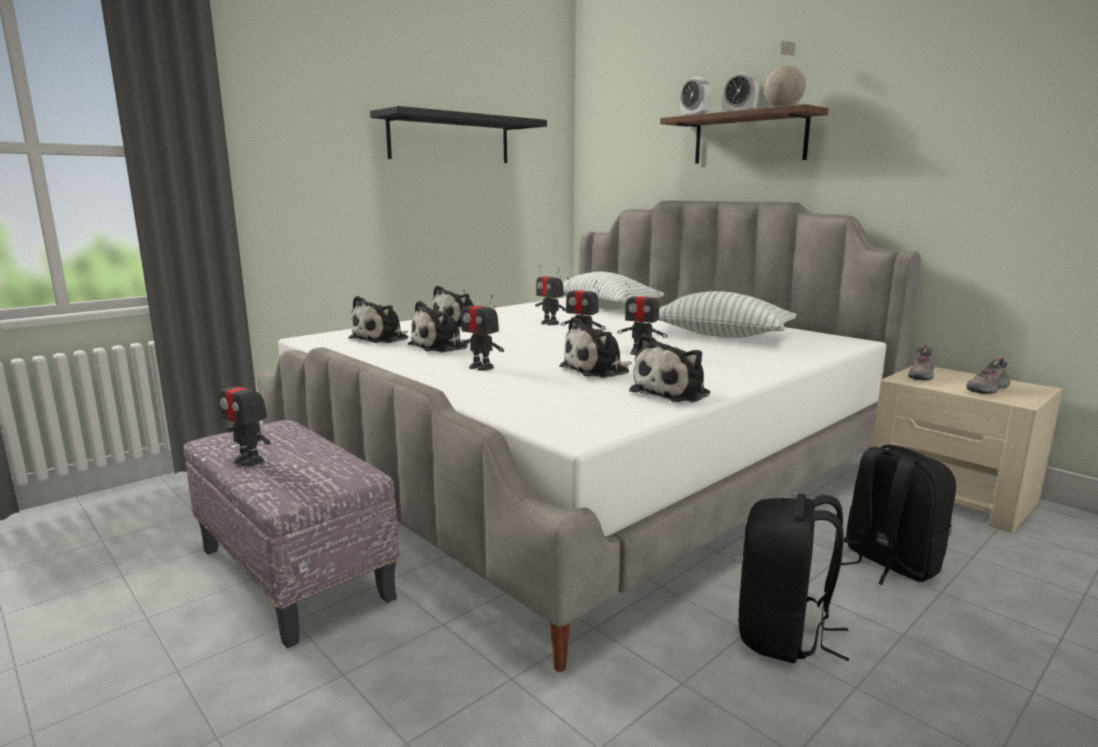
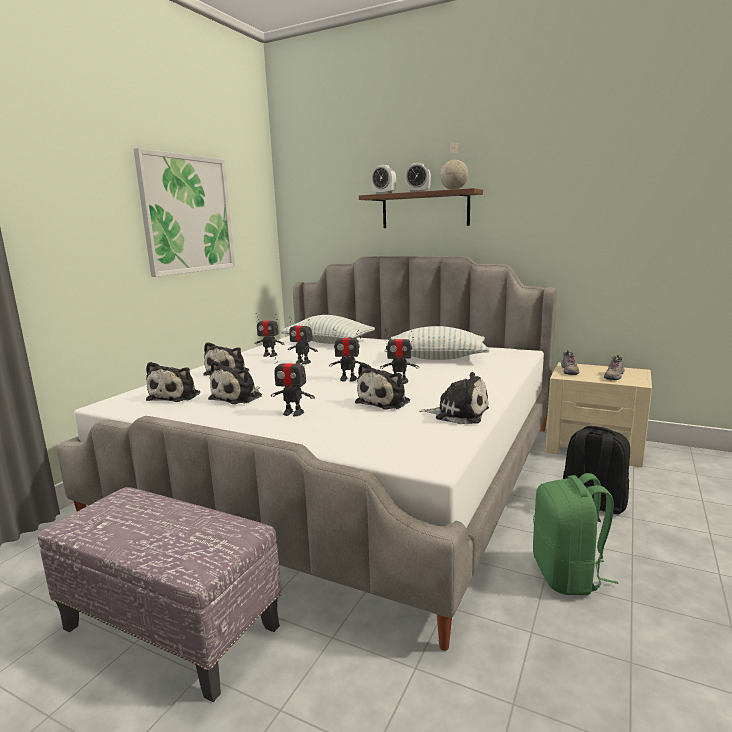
camera: 20 degrees left, 0 degrees up
(249, 460) = (132, 539): toy robot -> toy robot (270, 355)
(450, 139) = (188, 214): black shelf -> picture
(673, 392) = (458, 414): plush toy -> plush toy turned 90 degrees counterclockwise
(783, 635) = (567, 575): black backpack -> green backpack

